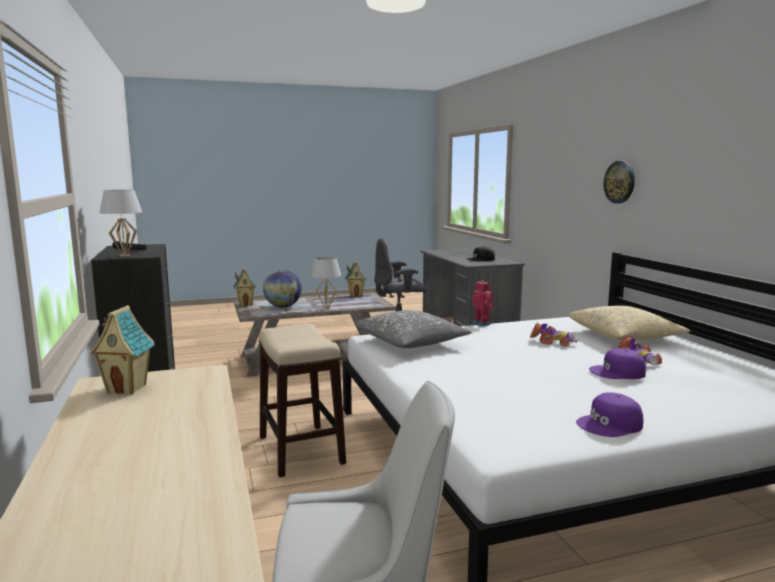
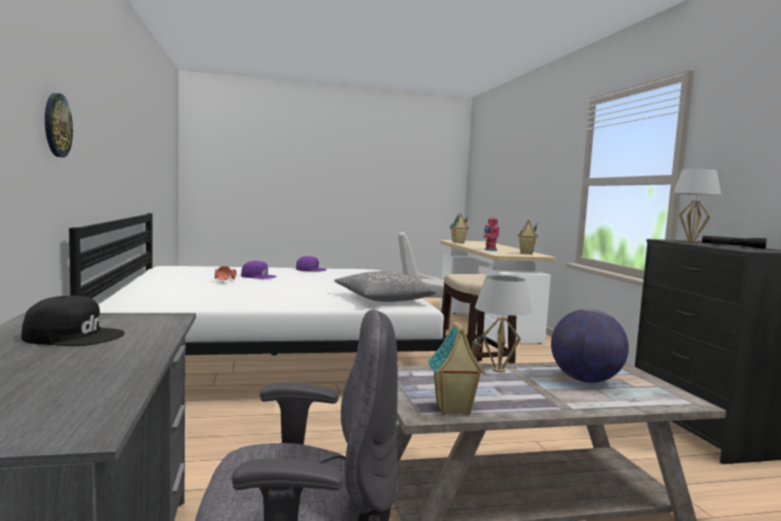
camera: 175 degrees left, 5 degrees down
(246, 304) = (673, 393): toy house -> toy house (458, 242)
(482, 324) = (289, 308): toy robot -> toy robot (490, 250)
(552, 341) = (255, 291): toy car -> none
(624, 336) = (175, 290): beige pillow -> none

